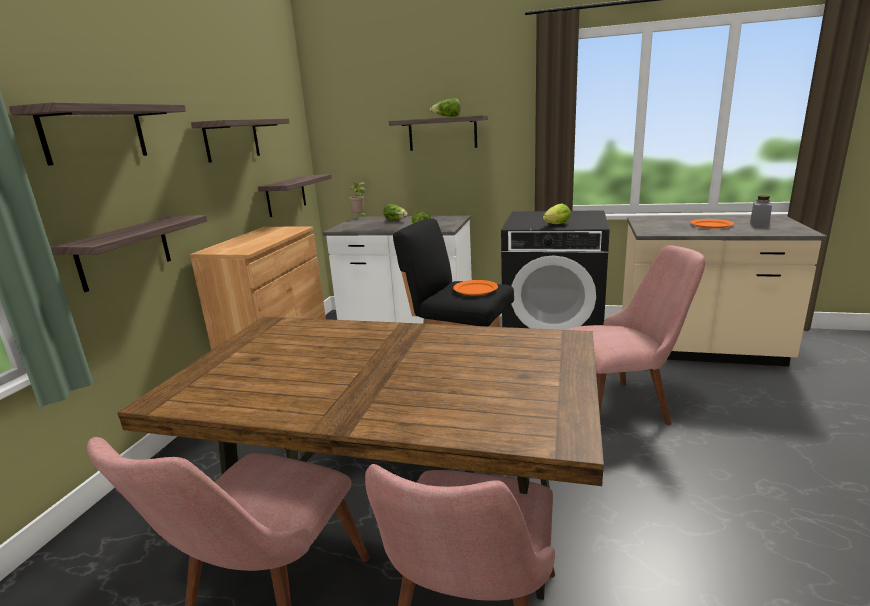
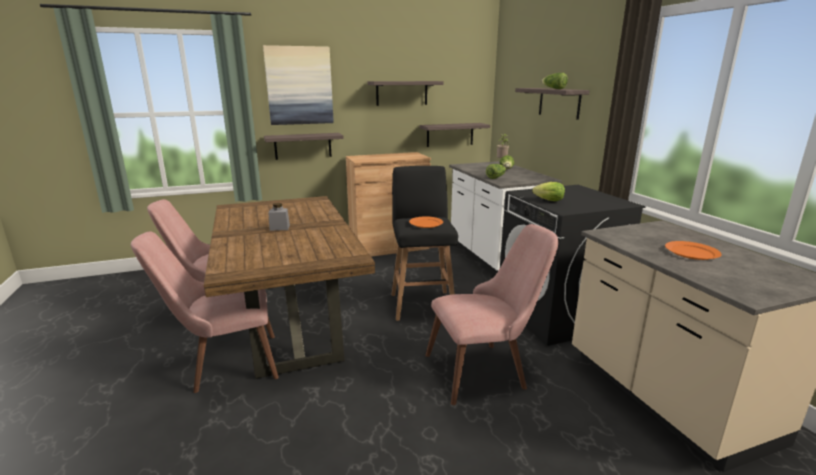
camera: 55 degrees right, 0 degrees up
(95, 133) = (299, 86): shelf -> picture
(622, 406) = (486, 369): pink chair -> pink chair turned 60 degrees counterclockwise
(759, 224) = (752, 273): grey jar -> grey jar (279, 228)

